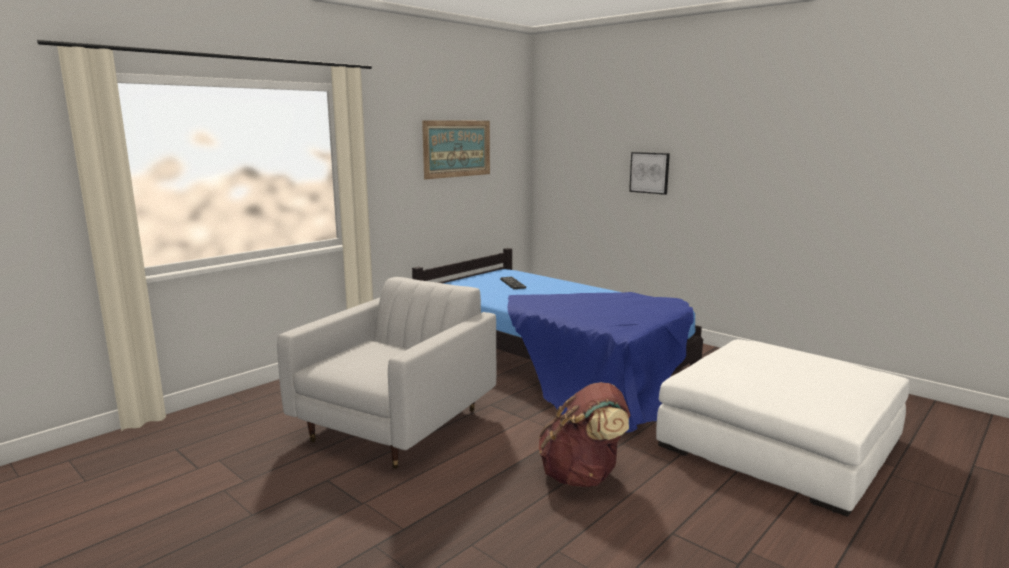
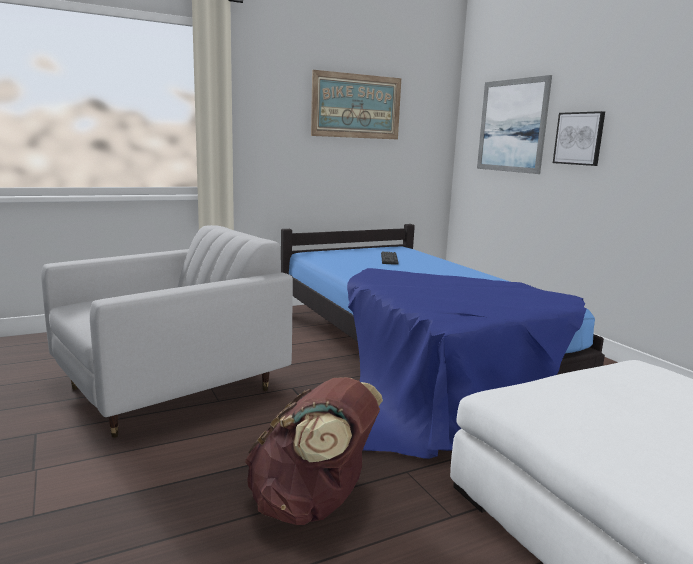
camera: 20 degrees right, 0 degrees up
(587, 159) = (512, 126): none -> picture

